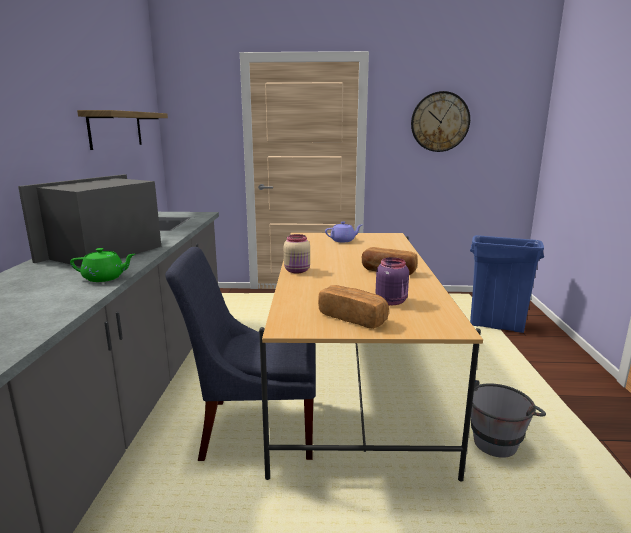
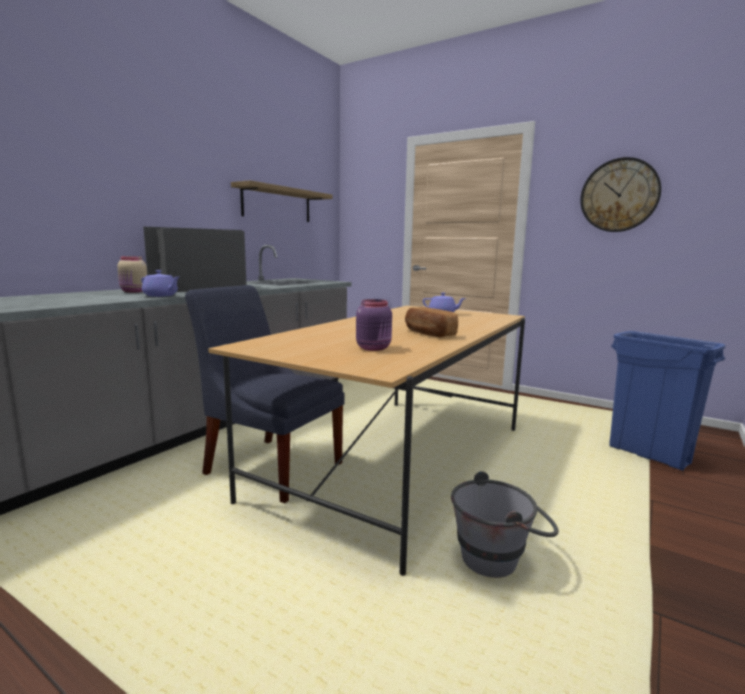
camera: 30 degrees right, 5 degrees down
(105, 278) = (161, 296): green teapot -> purple teapot
(297, 271) = (344, 323): beige jar -> beige jar (134, 291)
(353, 318) = (308, 350): bread -> none

